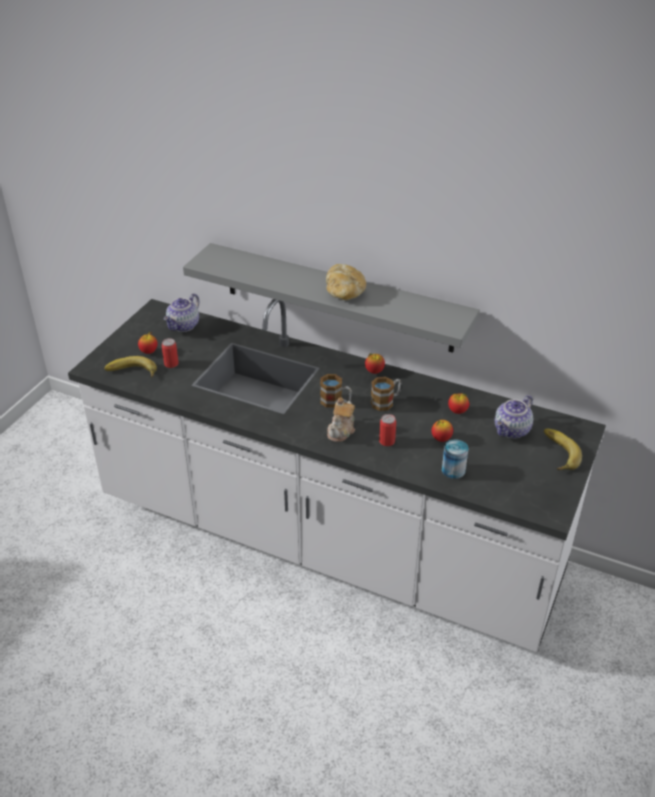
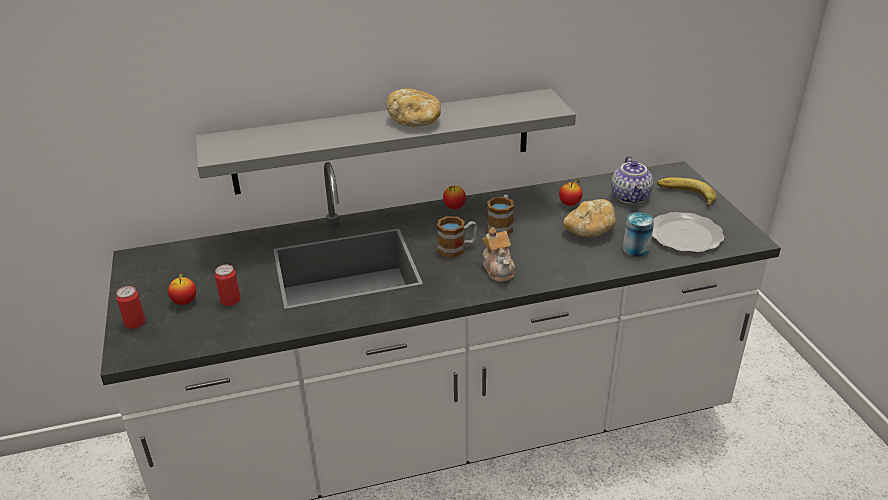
camera: 40 degrees left, 5 degrees down
(131, 373) = (191, 333): banana -> none
(184, 326) = (194, 258): teapot -> none
(387, 441) = (550, 256): can -> can (135, 322)
(441, 439) = (589, 231): apple -> bread
(505, 482) = (685, 236): none -> plate

